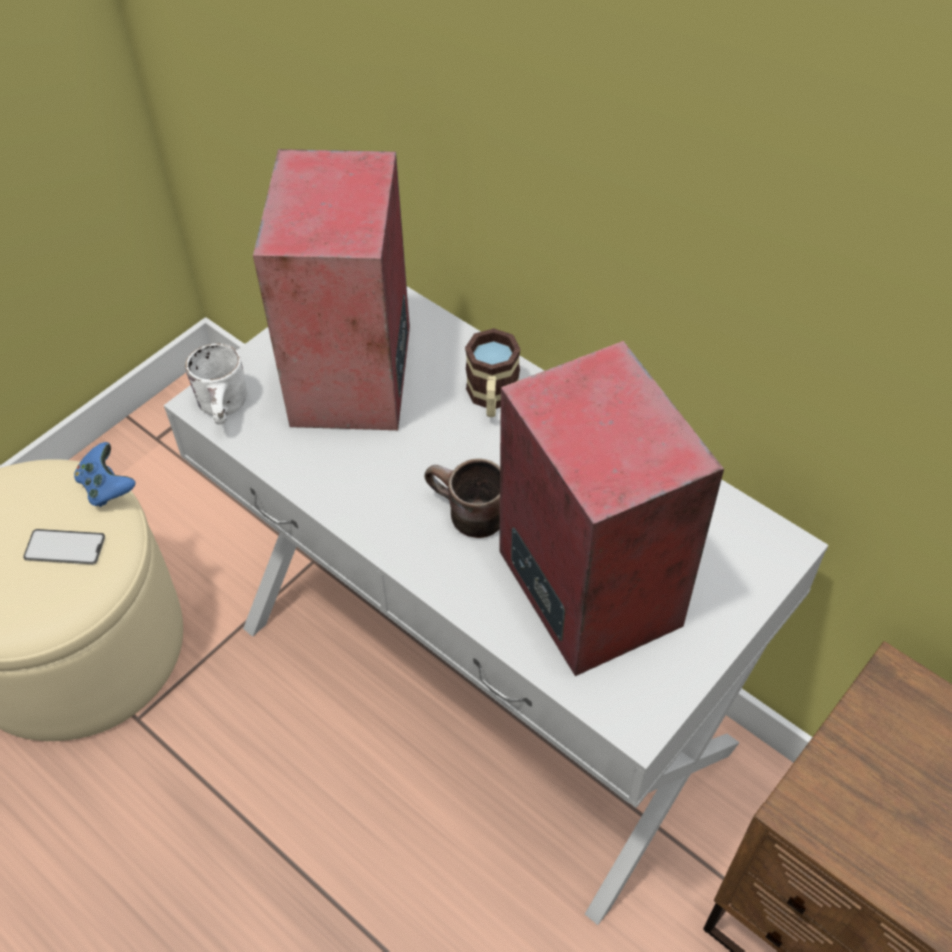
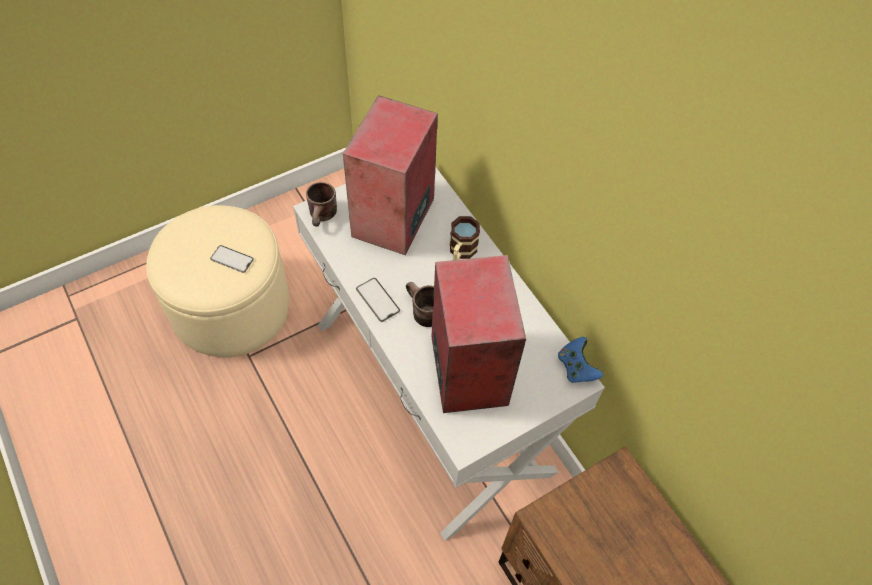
camera: 15 degrees right, 5 degrees up
(107, 487) = (263, 232): blue game controller -> blue game controller (576, 367)
(228, 407) = (324, 216): white mug -> brown mug
(379, 518) = (377, 300): none -> phone

